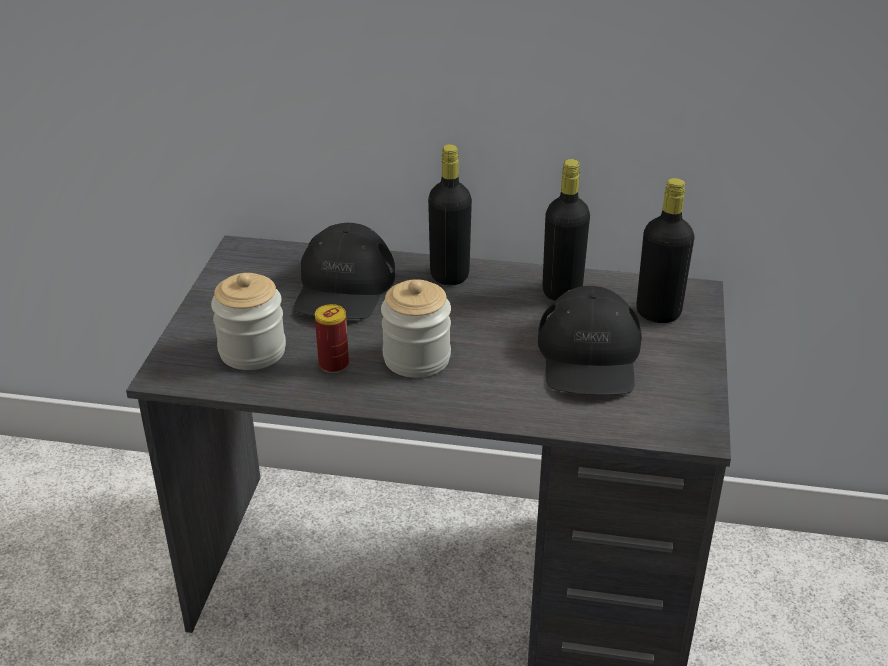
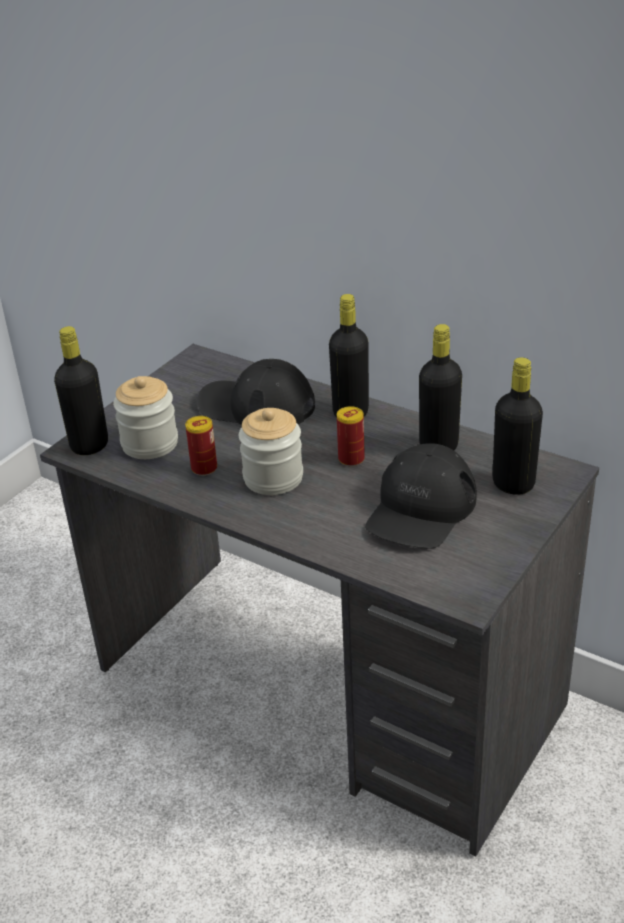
camera: 25 degrees right, 0 degrees up
(181, 367) = (89, 445): none -> black bottle
(344, 287) = (256, 405): black cap -> black cap turned 75 degrees clockwise
(484, 322) = (351, 459): none -> can

